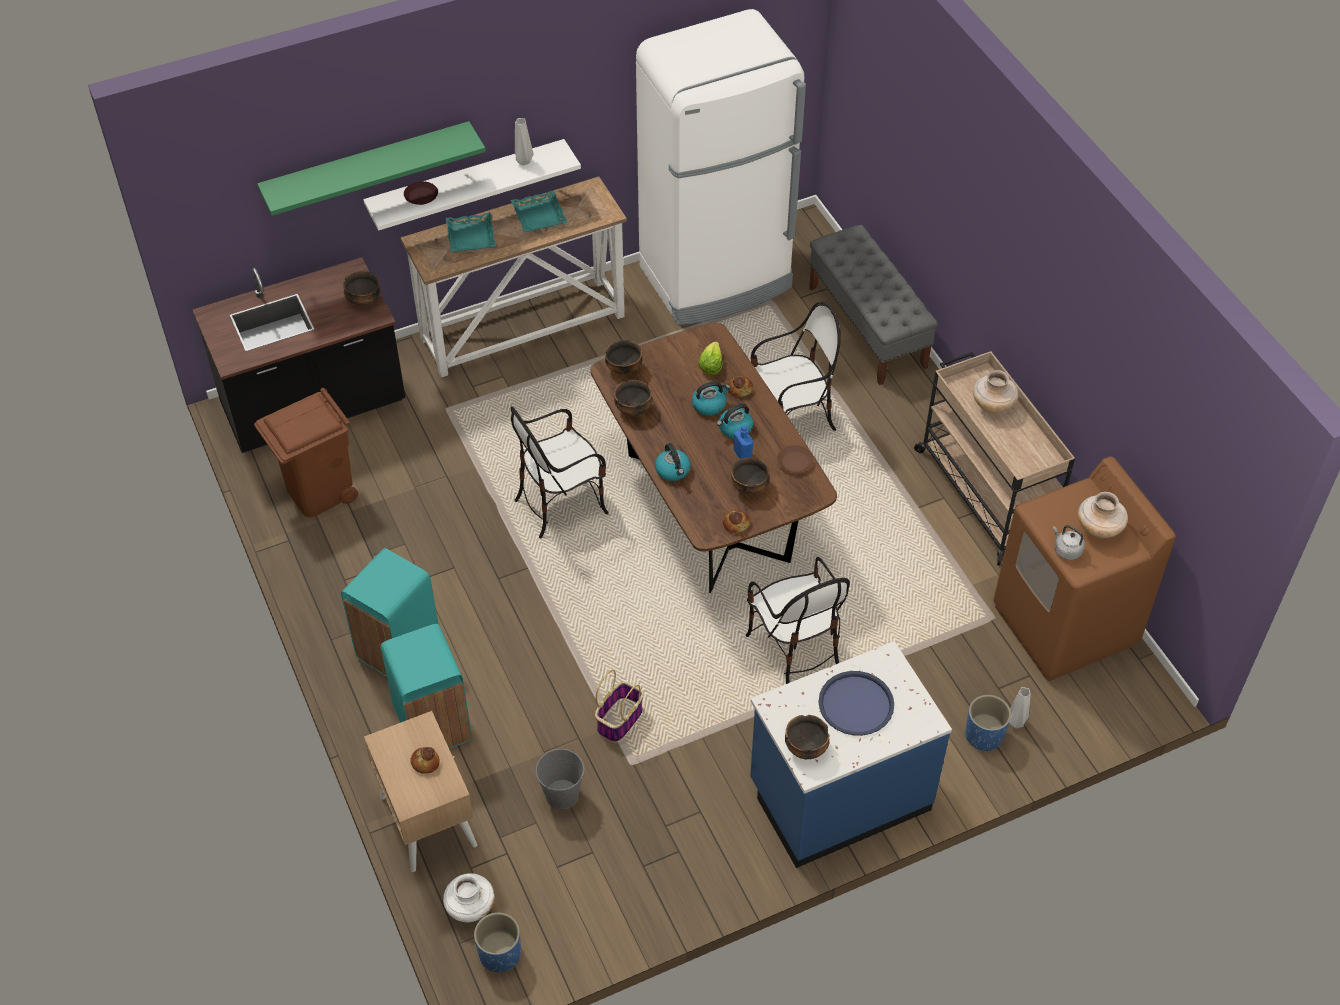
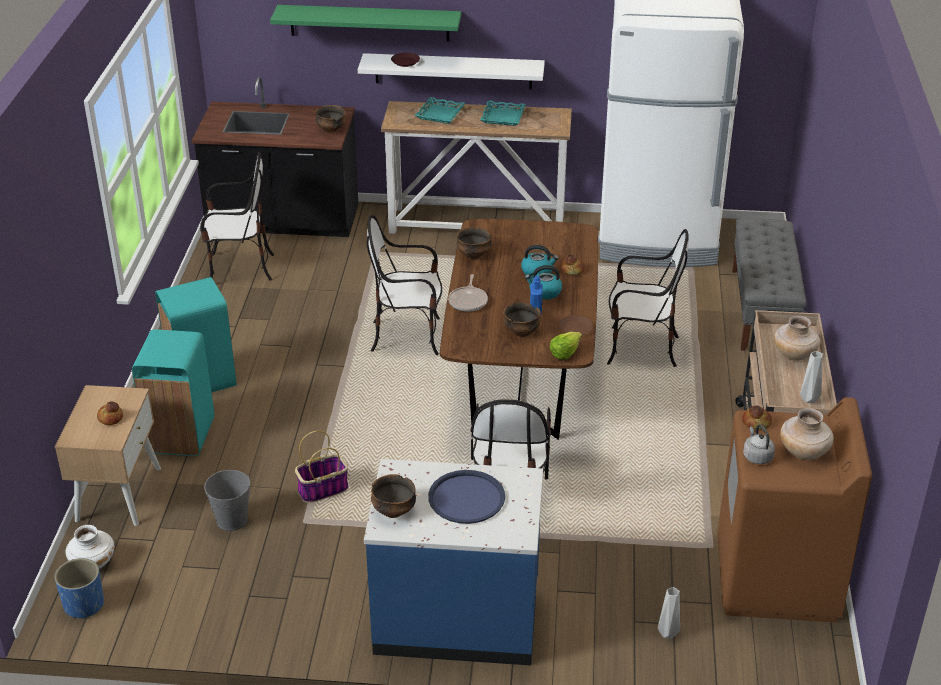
camera: 30 degrees right, 15 degrees down
(319, 491) = (239, 269): brown trash can -> chair
(524, 161) = (501, 63): grey vase -> grey vase (809, 399)
(624, 368) = (490, 229): bowl -> none
(673, 470) = (468, 301): kettle -> frying pan
(710, 365) = (562, 248): lettuce -> lettuce (564, 352)
(736, 523) = (487, 350): bread -> bread (756, 422)
(984, 735) = (628, 630): blue planter -> none

